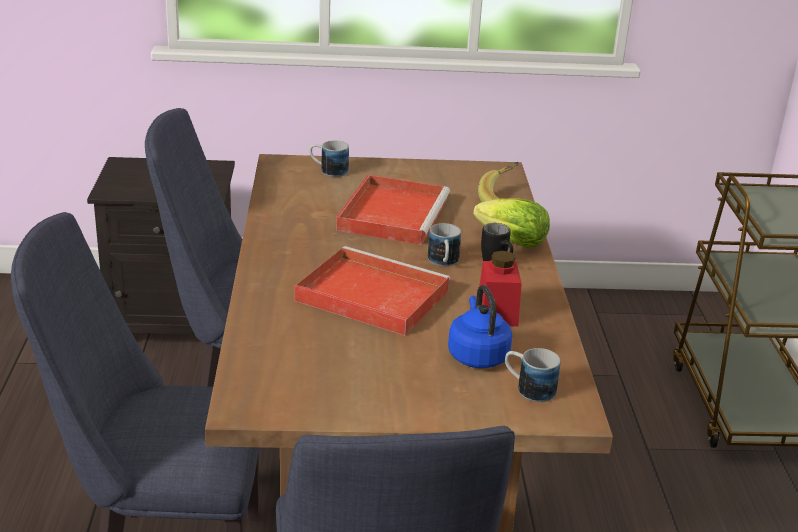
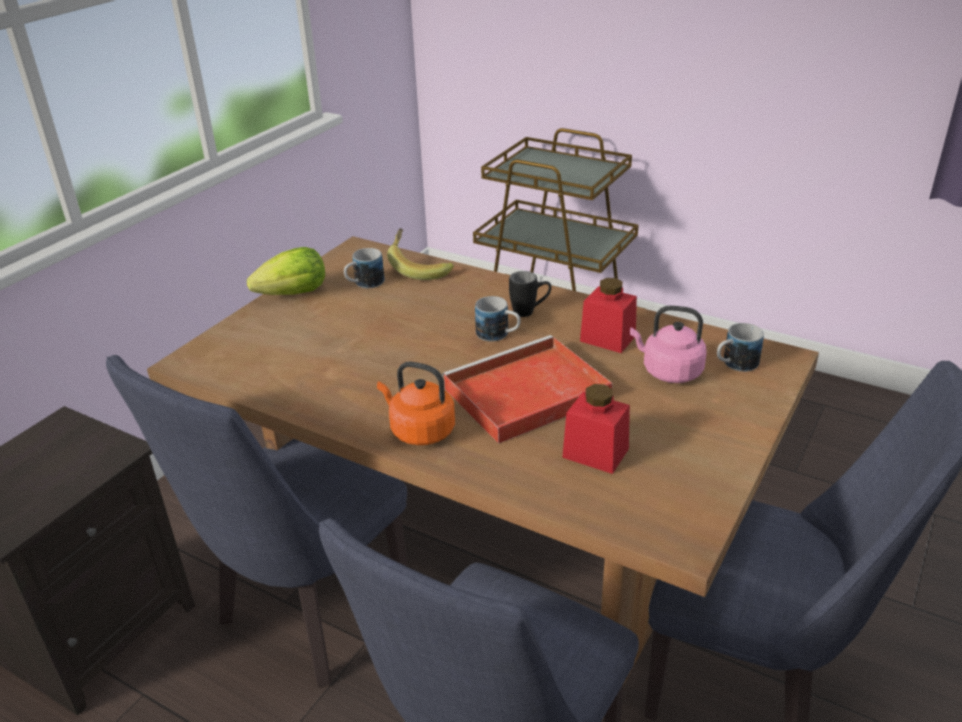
camera: 55 degrees left, 5 degrees up
(280, 266) = (419, 431): none -> orange kettle
(320, 345) = (595, 453): none -> red jar
(328, 170) = (245, 337): mug -> mug (364, 284)
(393, 213) = (378, 330): red tray -> none
(477, 355) = (668, 371): blue kettle -> pink kettle
(512, 242) = (493, 290): lettuce -> lettuce (294, 294)

